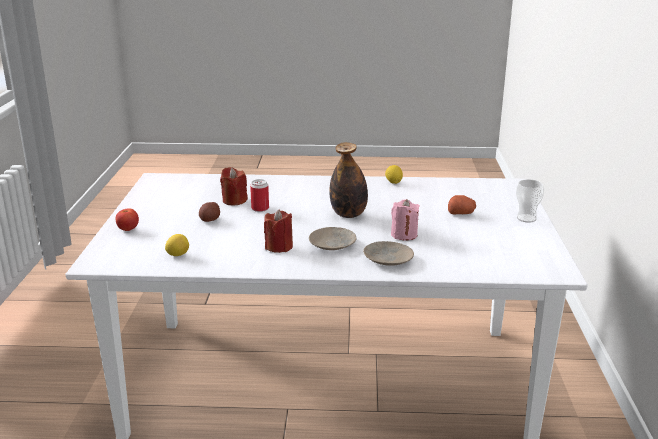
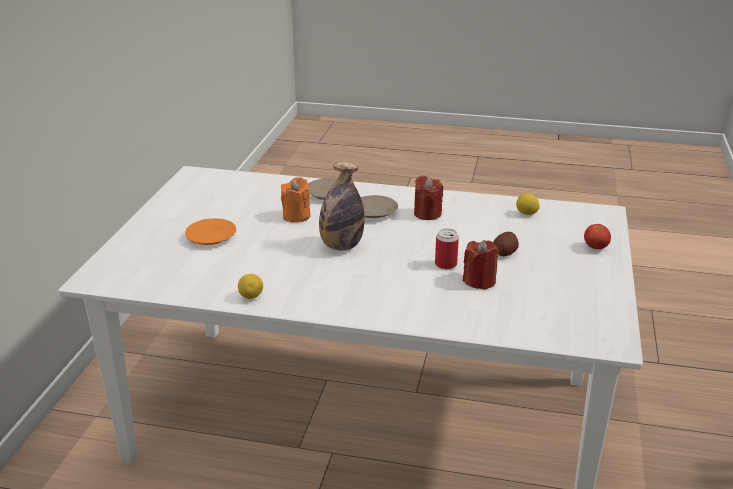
camera: 170 degrees left, 5 degrees up
(404, 235) = (296, 216): pink candle -> orange candle
(461, 213) = (212, 237): potato -> orange plate
(526, 218) = (149, 225): cup -> none

